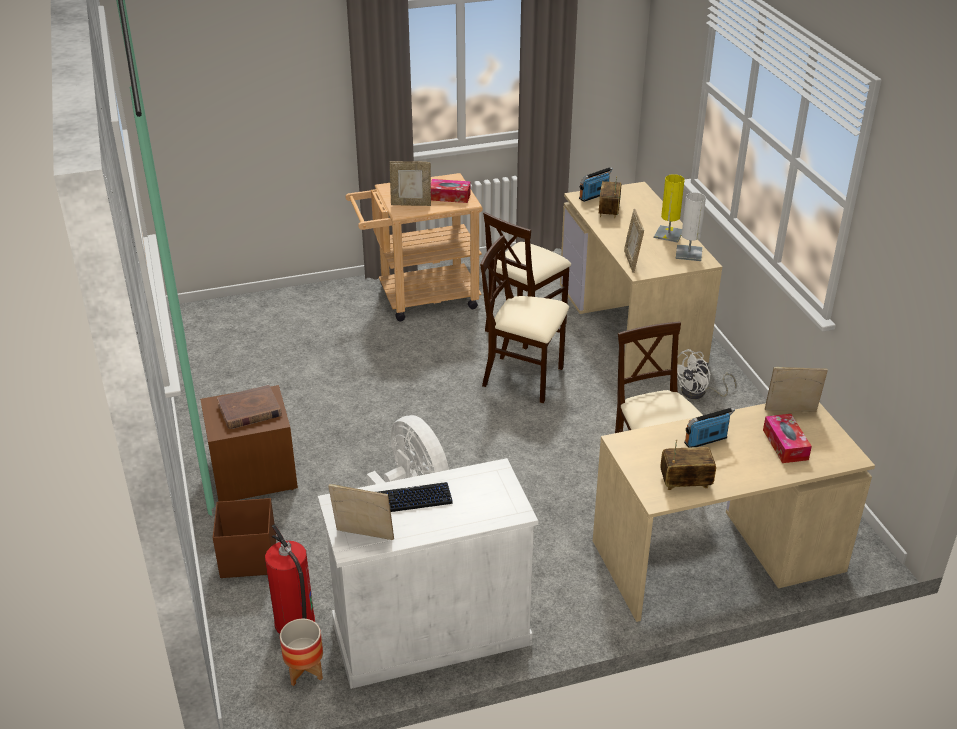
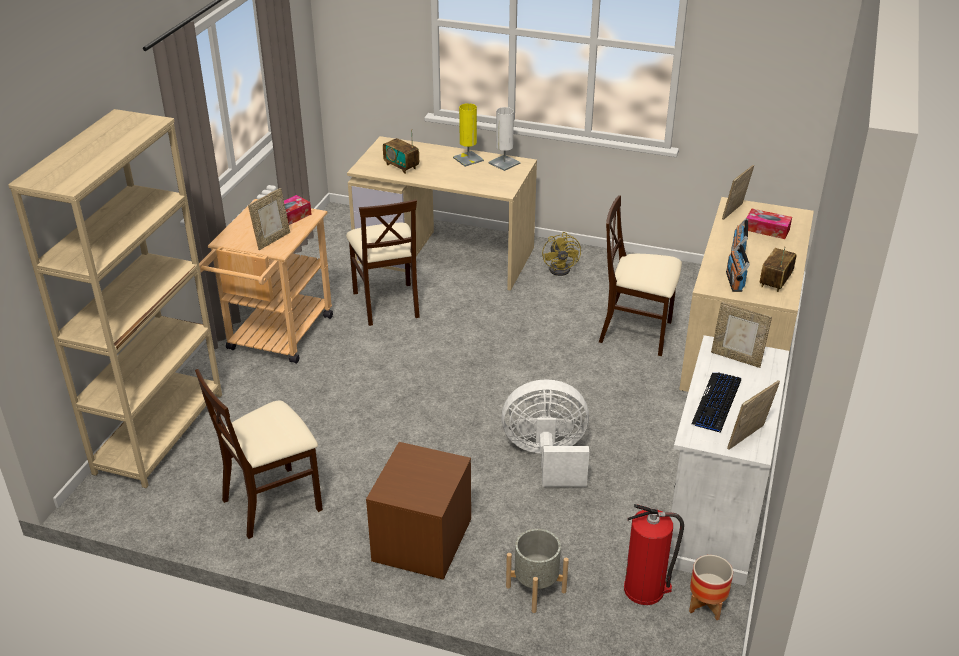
camera: 55 degrees left, 0 degrees up
(248, 558) = (536, 588): brown storage box -> grey planter
(249, 410) = (420, 473): brown book -> none
(264, 305) = (160, 432): none -> beige bookcase
(524, 378) = (456, 335): beige chair -> beige chair (272, 502)
(594, 196) = (371, 163): radio -> radio (734, 281)
(632, 261) = (485, 188): picture frame -> picture frame (736, 358)
(699, 393) = (563, 268): white fan -> yellow fan

